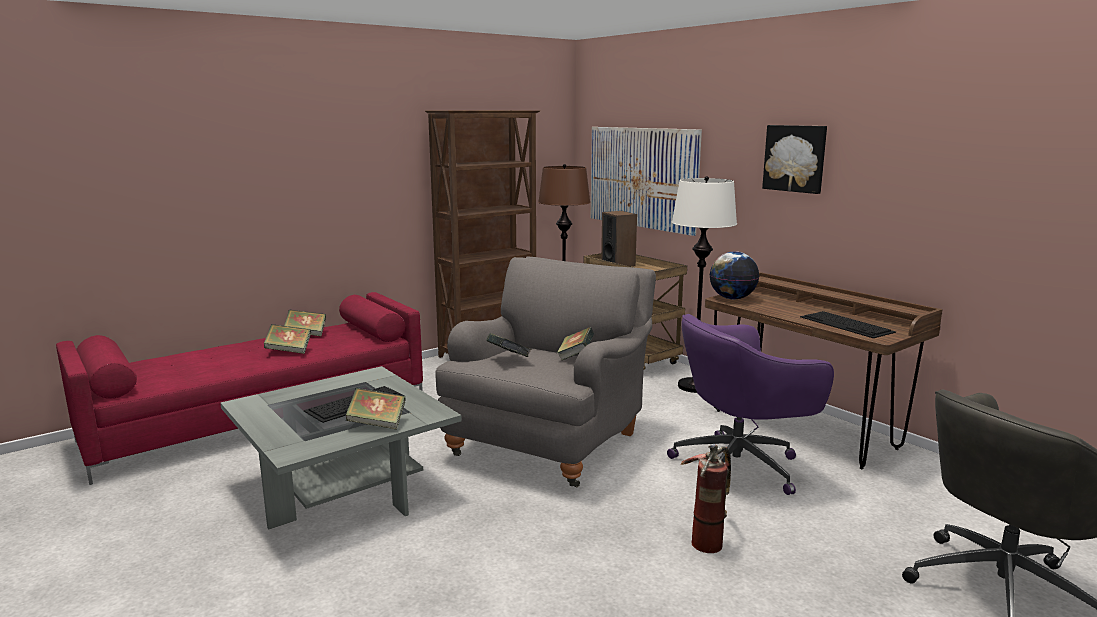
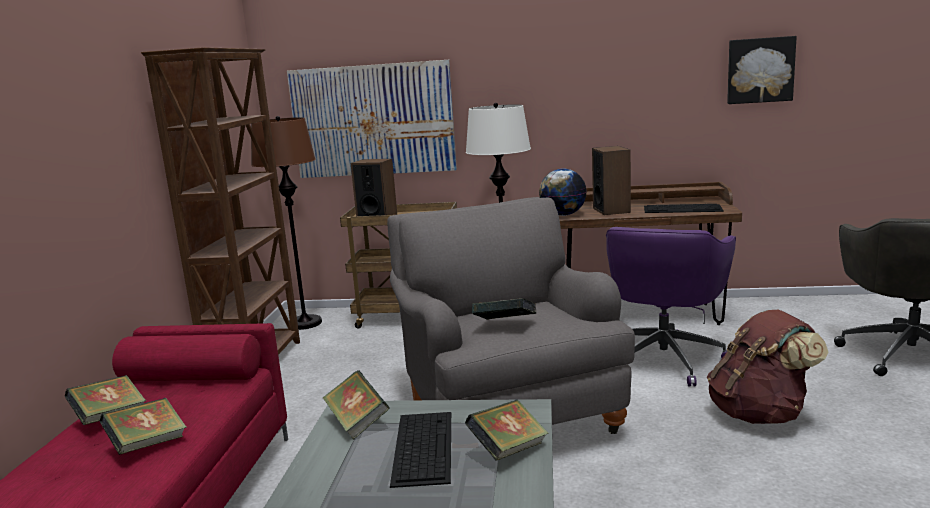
camera: 45 degrees left, 0 degrees up
(576, 355) = (538, 301): book -> book (357, 422)
(707, 537) = (760, 414): fire extinguisher -> brown backpack
(783, 306) = (611, 210): none -> speaker
(795, 158) = (564, 76): picture -> picture (760, 70)

